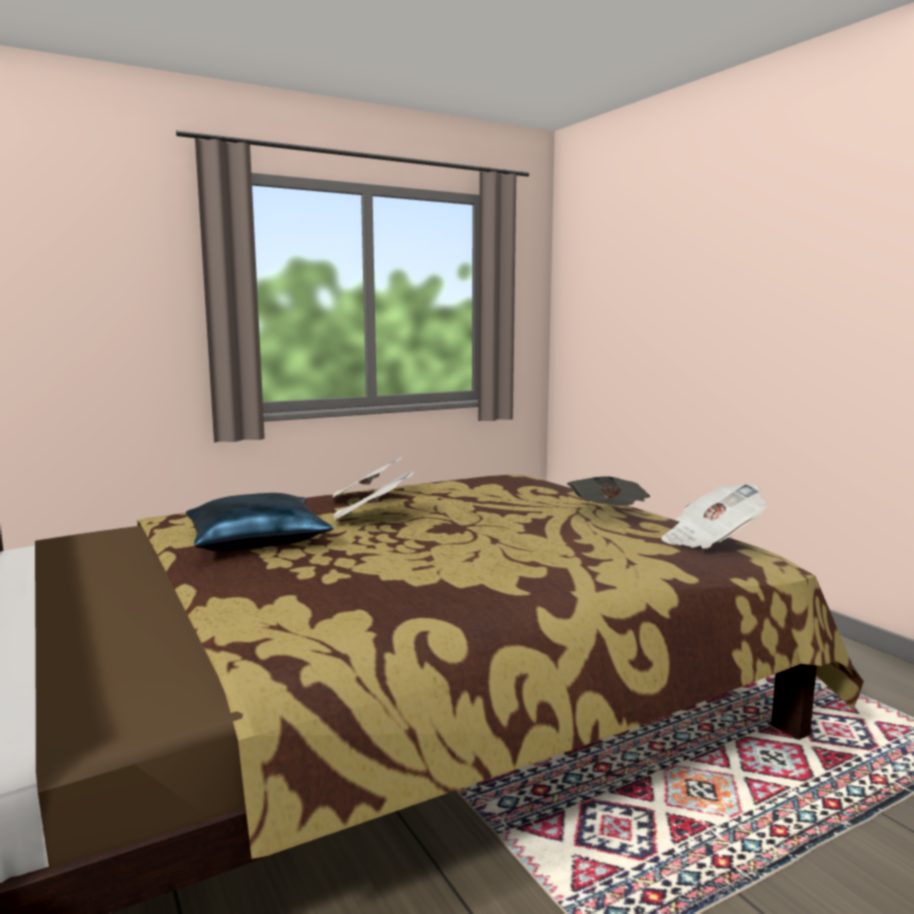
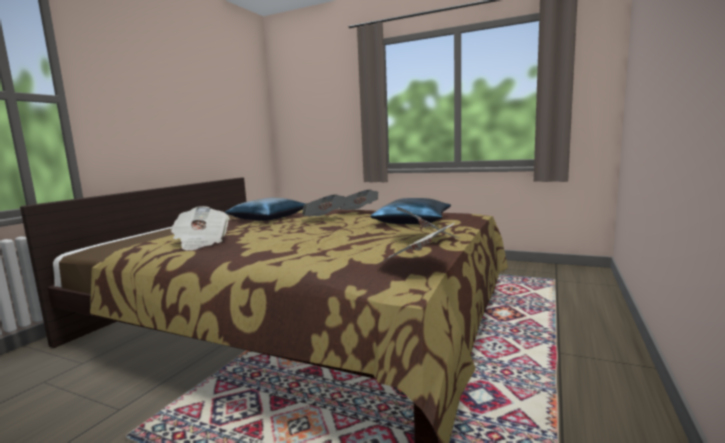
camera: 55 degrees right, 0 degrees up
(363, 605) = (201, 243): none -> newspaper
(499, 497) = (412, 221): none -> blue pillow

